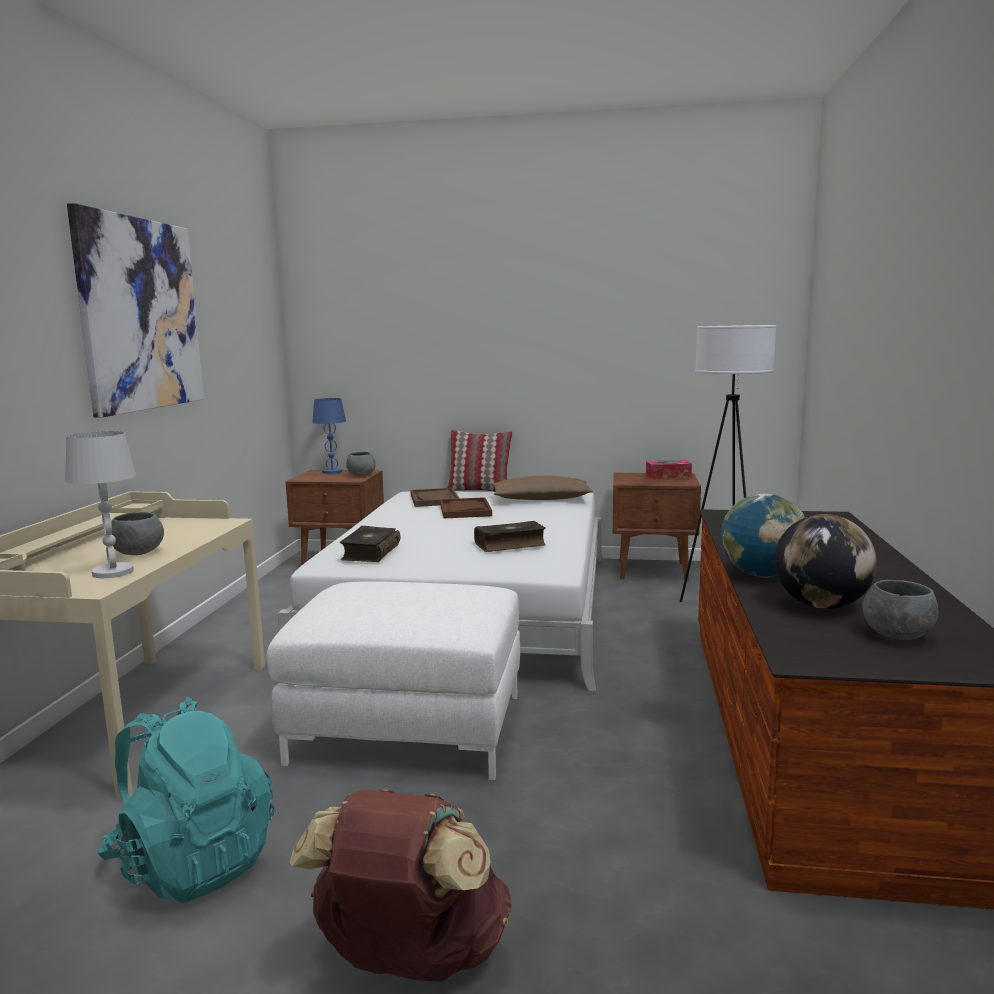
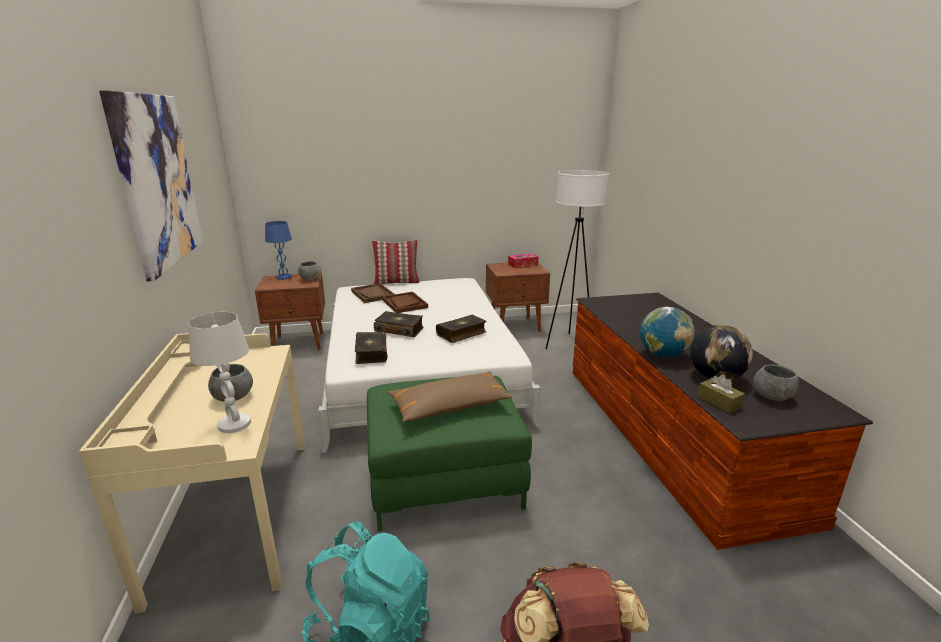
camera: 20 degrees left, 10 degrees up
(410, 728) = (445, 479): white ottoman -> green ottoman
(430, 534) = (399, 329): none -> book
(541, 499) = (448, 288): brown pillow -> brown pillow (450, 406)
(789, 631) = (719, 402): none -> brown tissue box

